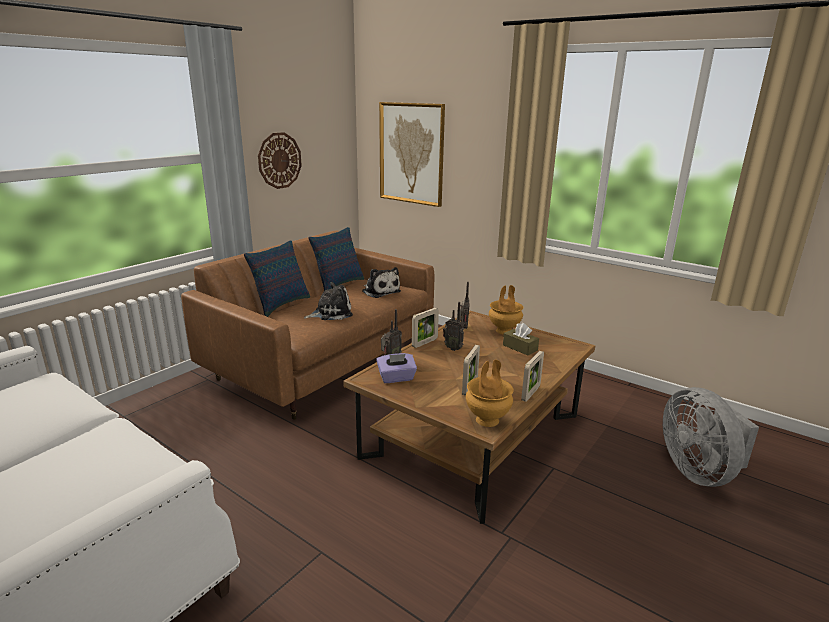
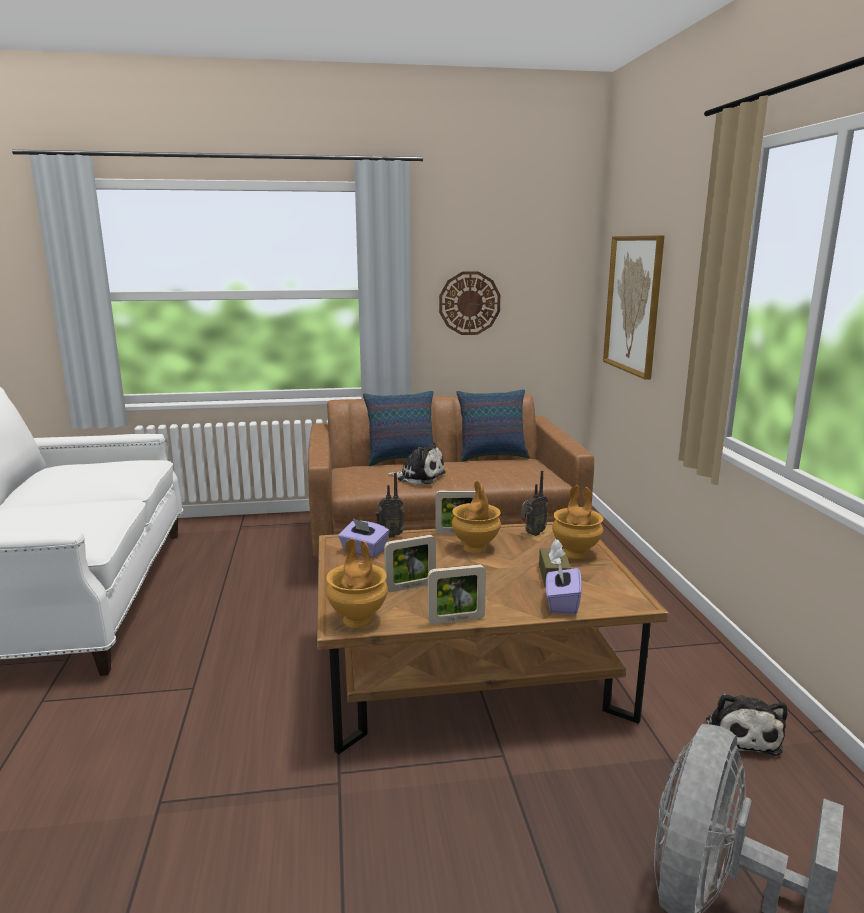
camera: 45 degrees right, 5 degrees down
(380, 291) = (511, 471): plush toy -> plush toy (741, 734)
(453, 348) = (476, 548): radio -> brown vase
(553, 361) = (562, 604): none -> purple tissue box

